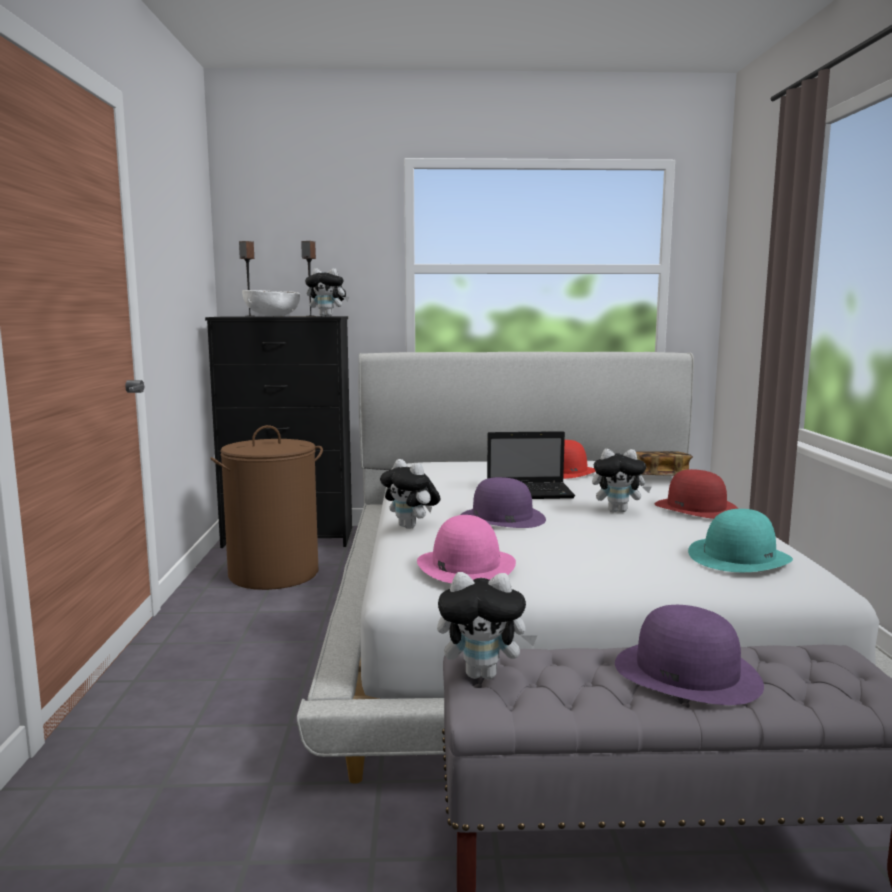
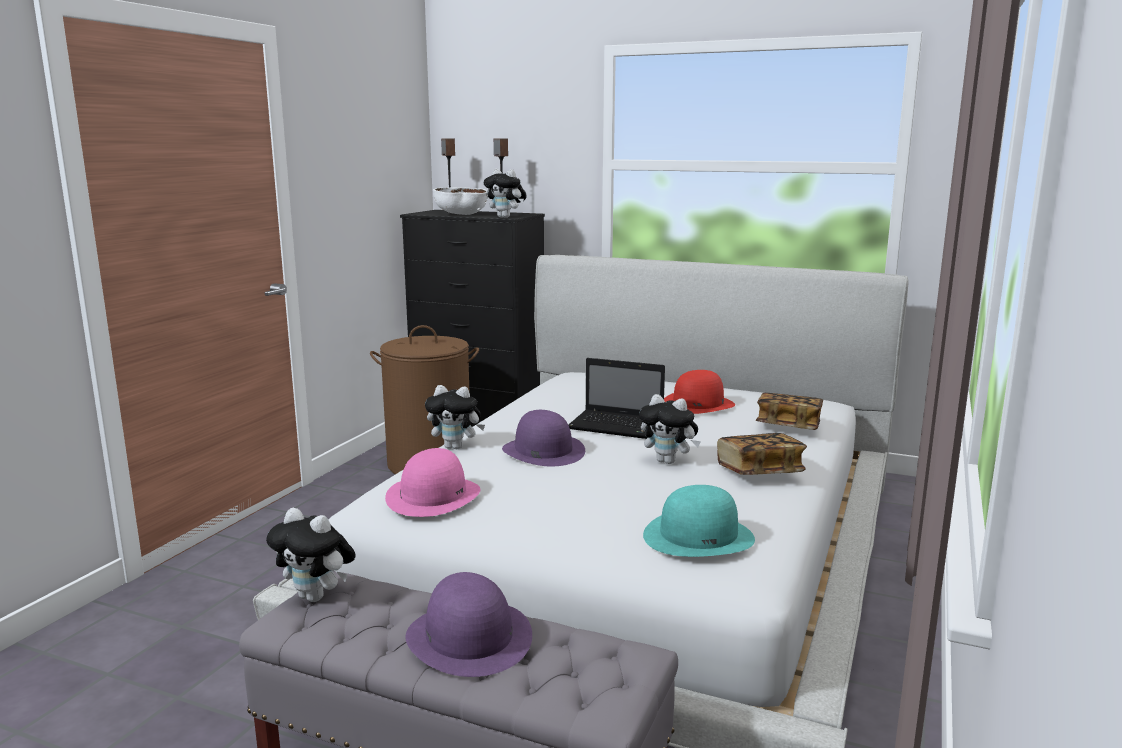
camera: 25 degrees right, 5 degrees up
(411, 527) = (456, 447): plush toy -> plush toy turned 60 degrees counterclockwise
(696, 508) = (759, 471): red hat -> book

